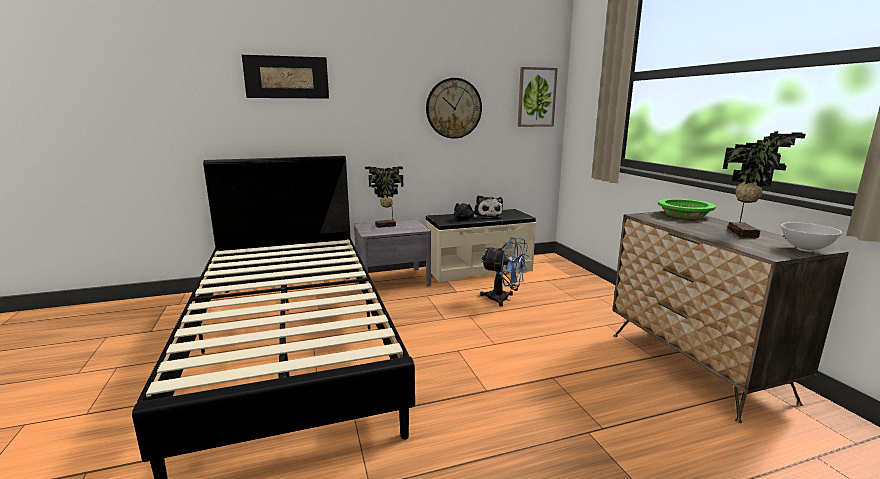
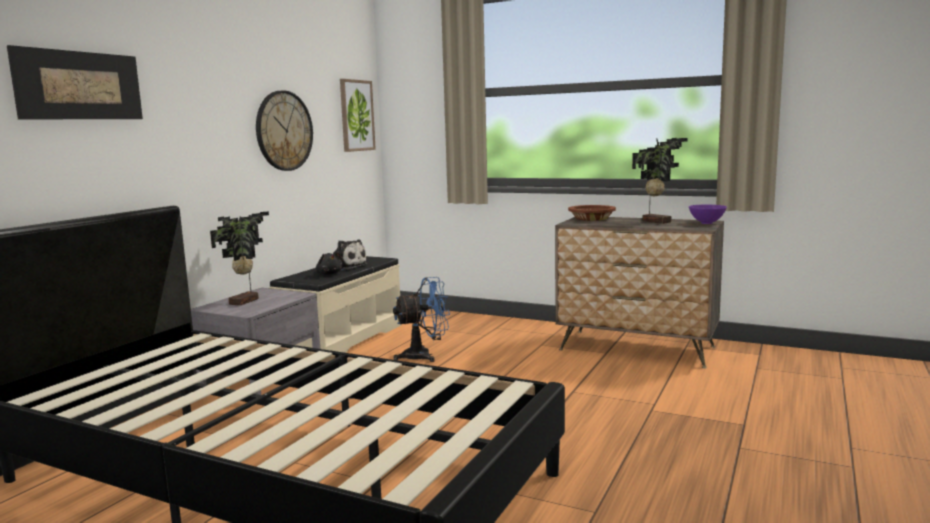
camera: 45 degrees left, 5 degrees down
(684, 215) = (591, 218): green bowl -> brown bowl
(804, 249) = (706, 223): white bowl -> purple bowl

